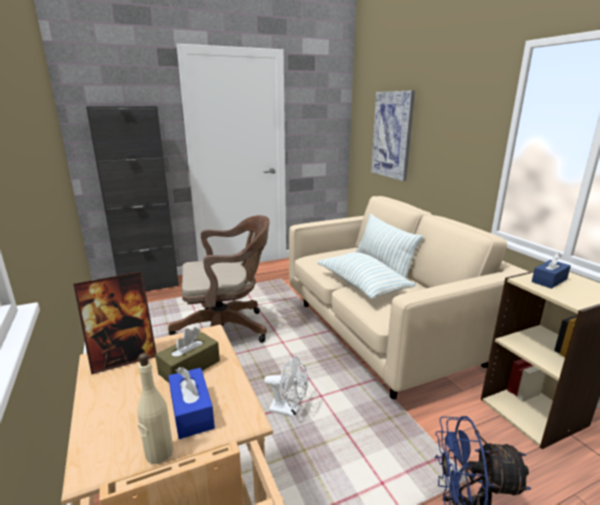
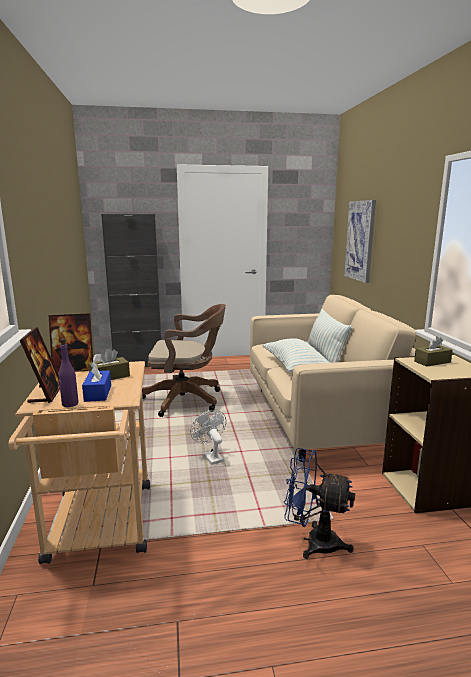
camera: 15 degrees right, 5 degrees down
(101, 431) = (46, 394): none -> picture frame
(159, 453) = (70, 404): beige bottle -> purple bottle
(289, 410) = (210, 456): white fan -> white fan turned 150 degrees counterclockwise
(549, 280) = (432, 362): blue tissue box -> brown tissue box

